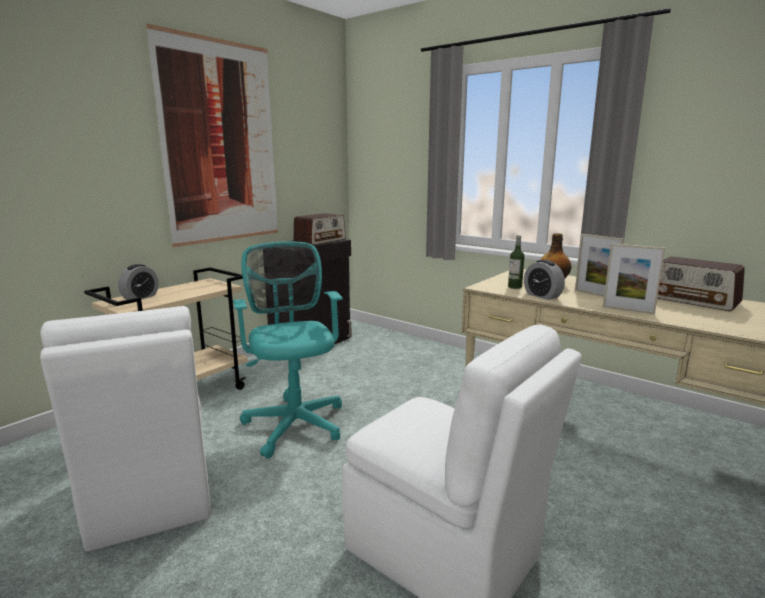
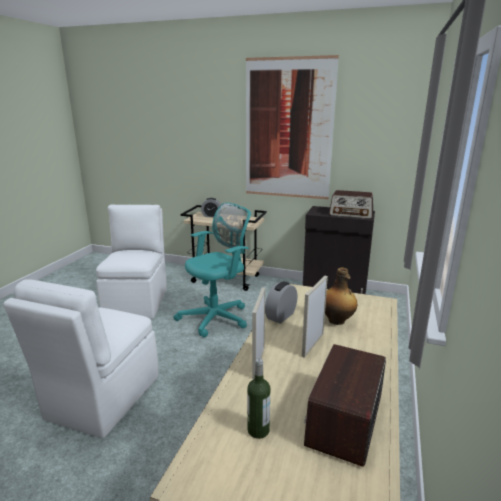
camera: 70 degrees right, 5 degrees up
(149, 495) = (137, 302): white chair -> white chair turned 135 degrees clockwise
(515, 287) = (304, 302): bottle -> bottle (258, 430)

